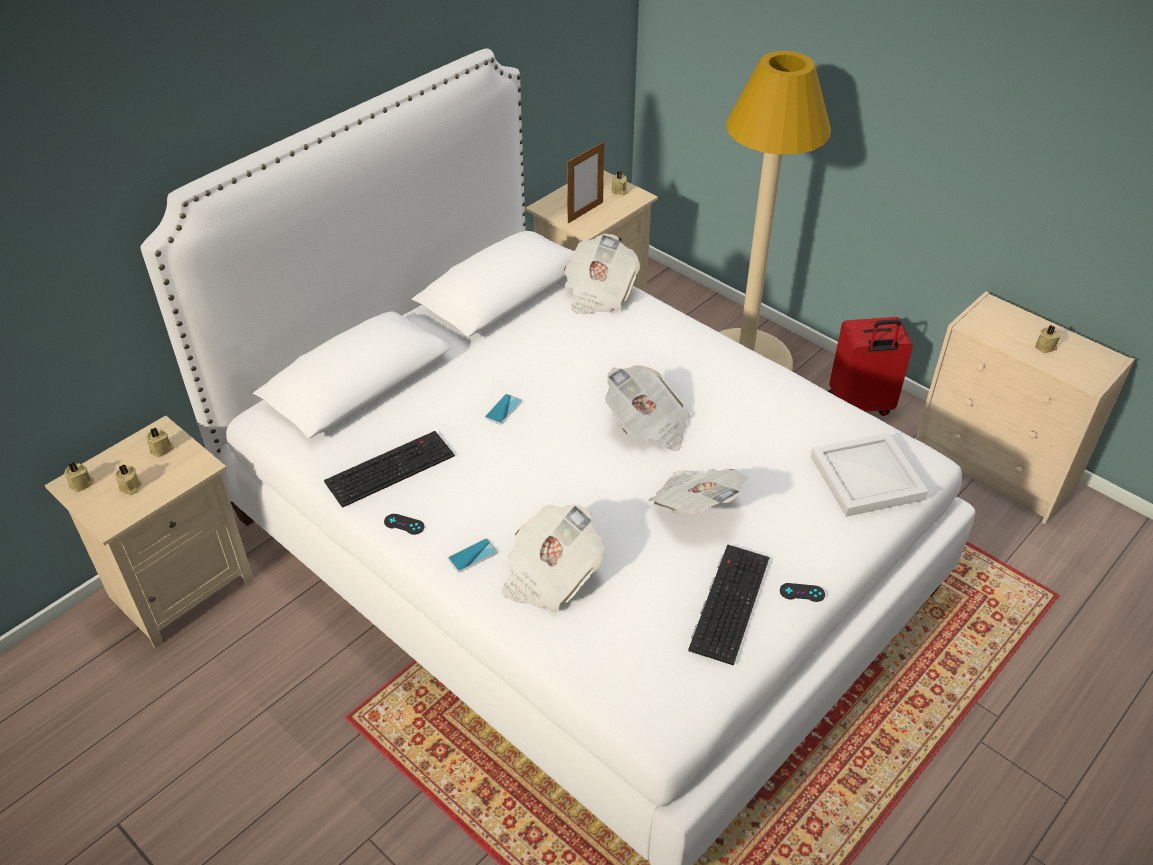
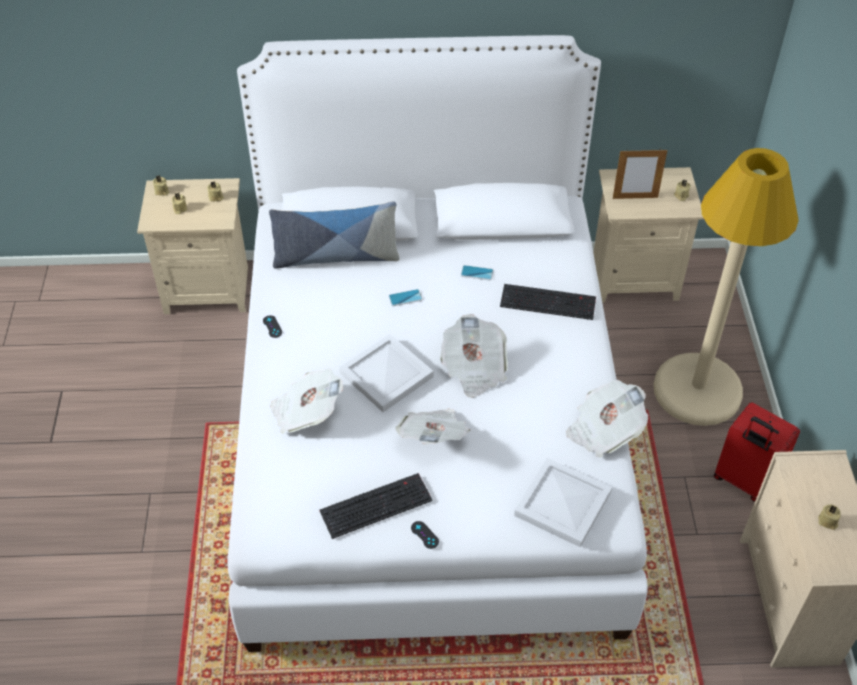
camera: 45 degrees right, 5 degrees up
(383, 418) = (336, 257): none -> pillow
(390, 467) = (304, 289): keyboard -> keyboard (549, 301)
(472, 556) = (283, 371): phone -> phone (477, 273)
(579, 486) = (385, 375): none -> white tray
(598, 293) = (561, 261): newspaper -> newspaper (604, 430)

